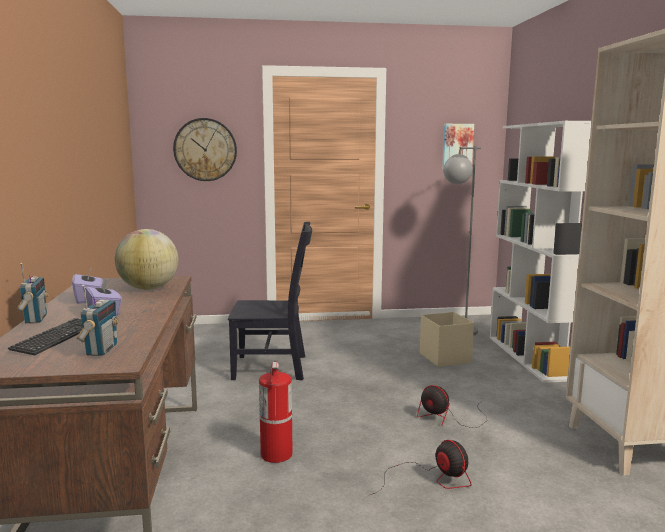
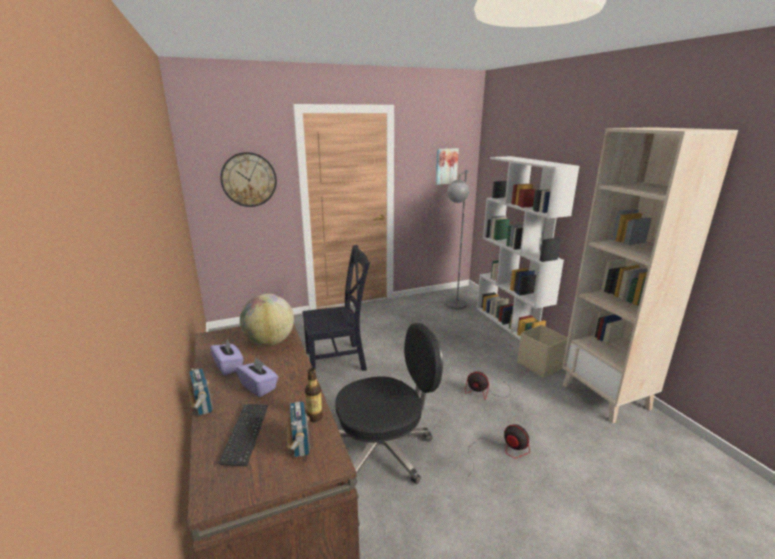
camera: 15 degrees left, 10 degrees up
(138, 335) = (315, 417): none -> bottle
(276, 455) = (384, 450): fire extinguisher -> black office chair
(445, 358) = (456, 332): beige storage box -> beige storage box (539, 365)

